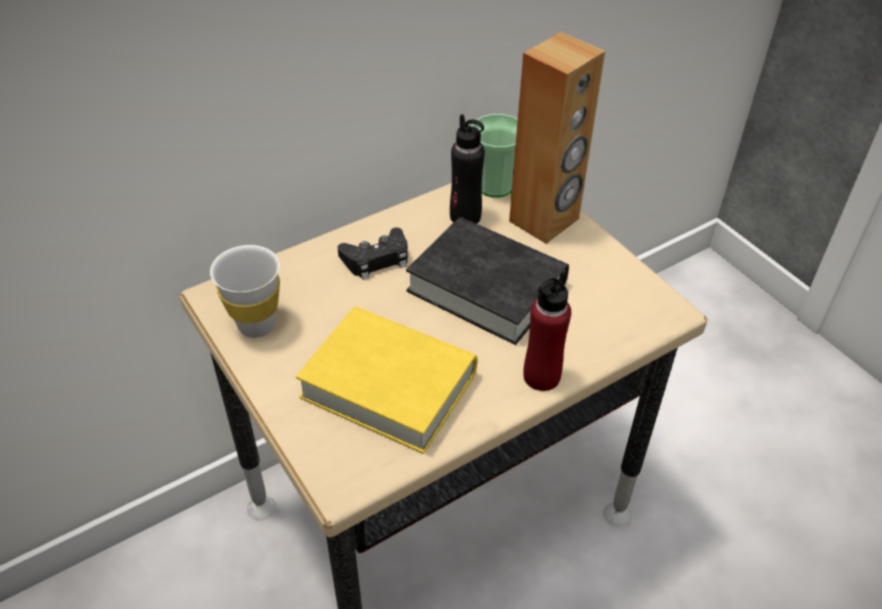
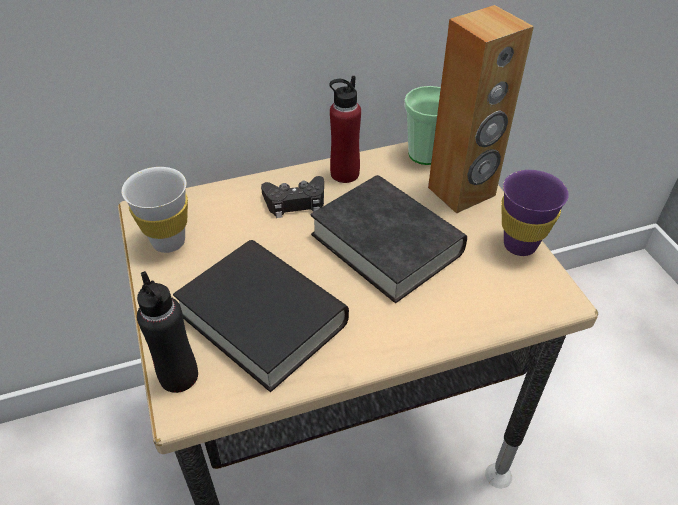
camera: 15 degrees right, 0 degrees up
(389, 385) = (263, 319): yellow book -> black book
(465, 216) = (389, 177): black bottle -> black bottle (179, 376)
(541, 376) = (410, 339): red bottle -> red bottle (344, 173)
(617, 265) = (519, 245): none -> purple cup

